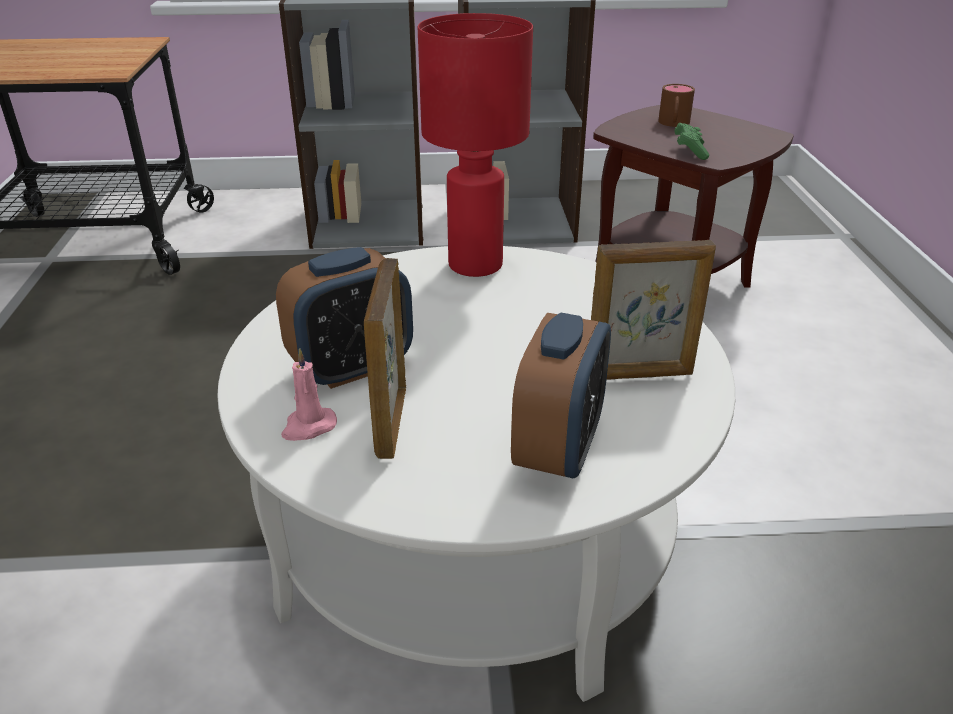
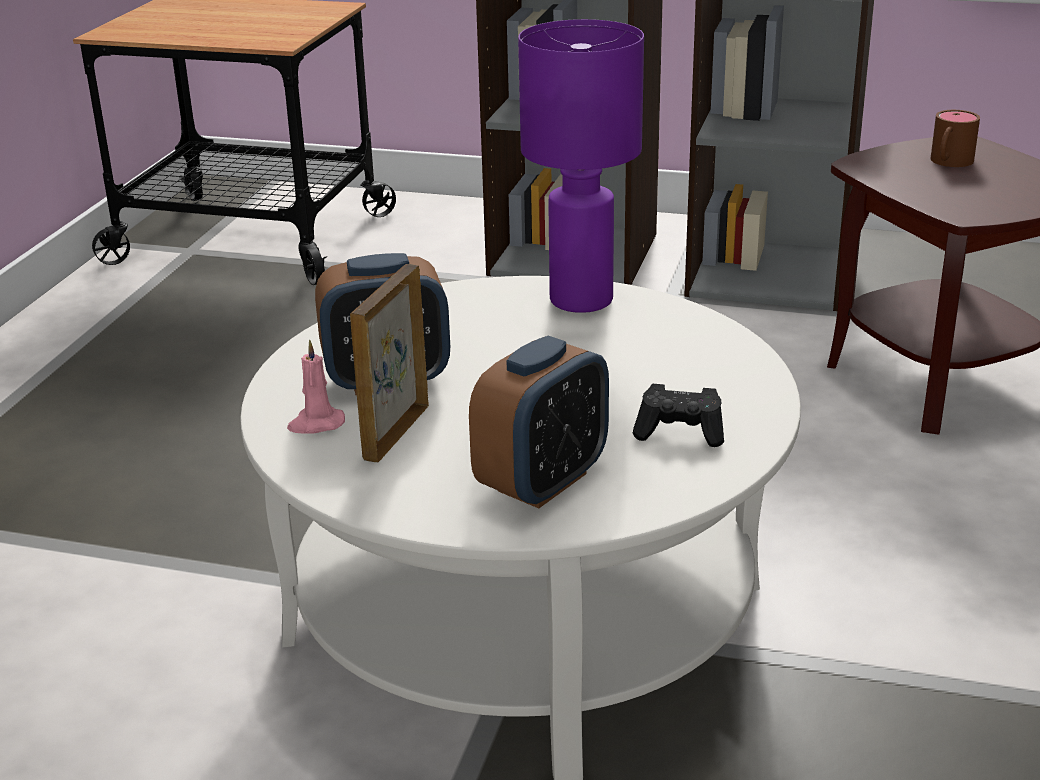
camera: 20 degrees right, 5 degrees down
(475, 264) = (581, 299): red table lamp -> purple table lamp
(640, 375) = (680, 432): picture frame -> black game controller
(690, 151) = (938, 200): green game controller -> none

